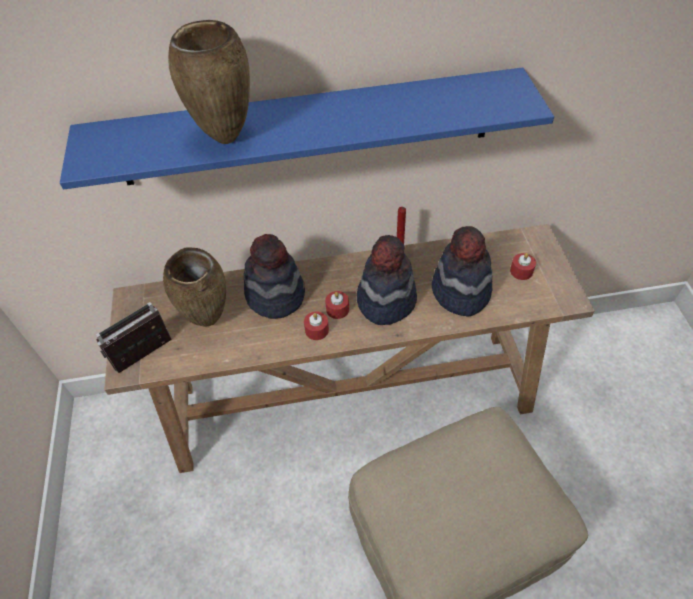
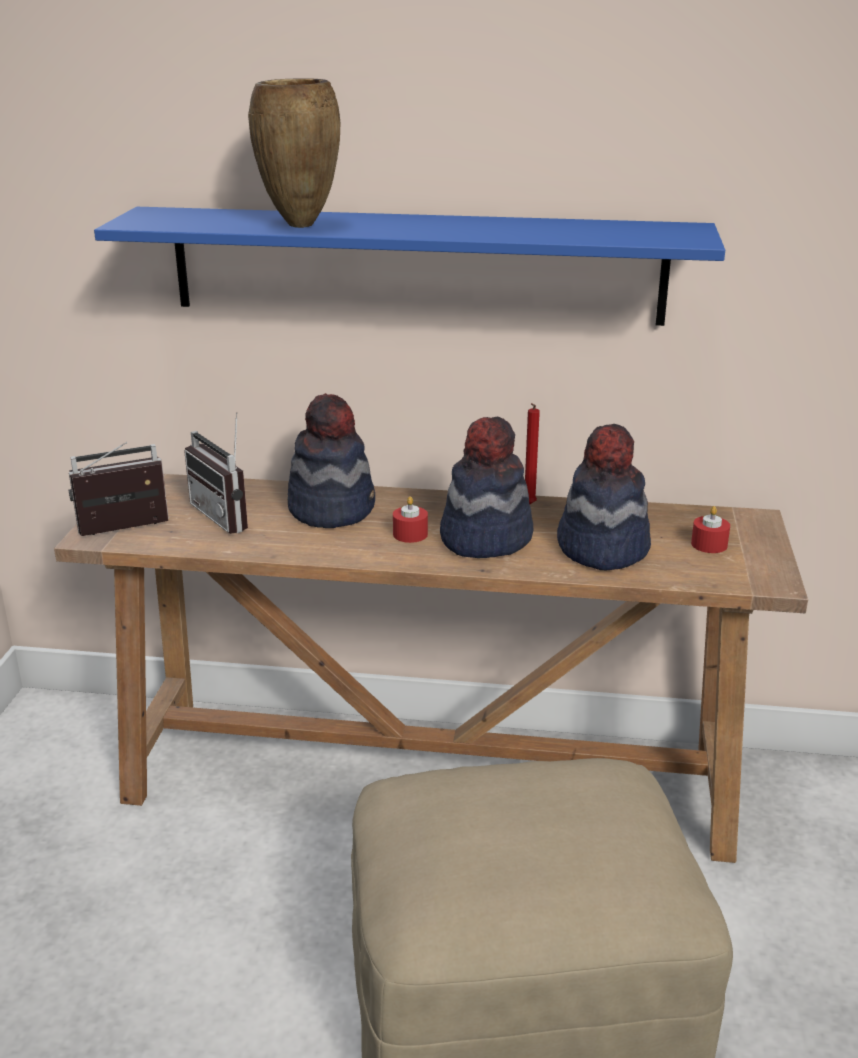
camera: 15 degrees right, 25 degrees down
(210, 321) = (229, 515): brown vase -> radio
(317, 330) = (369, 547): red candle -> none

